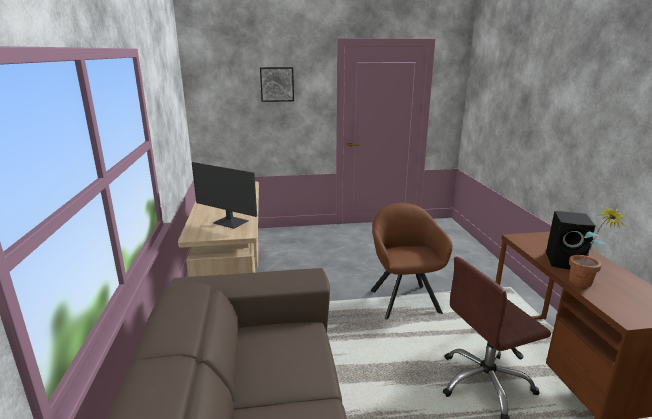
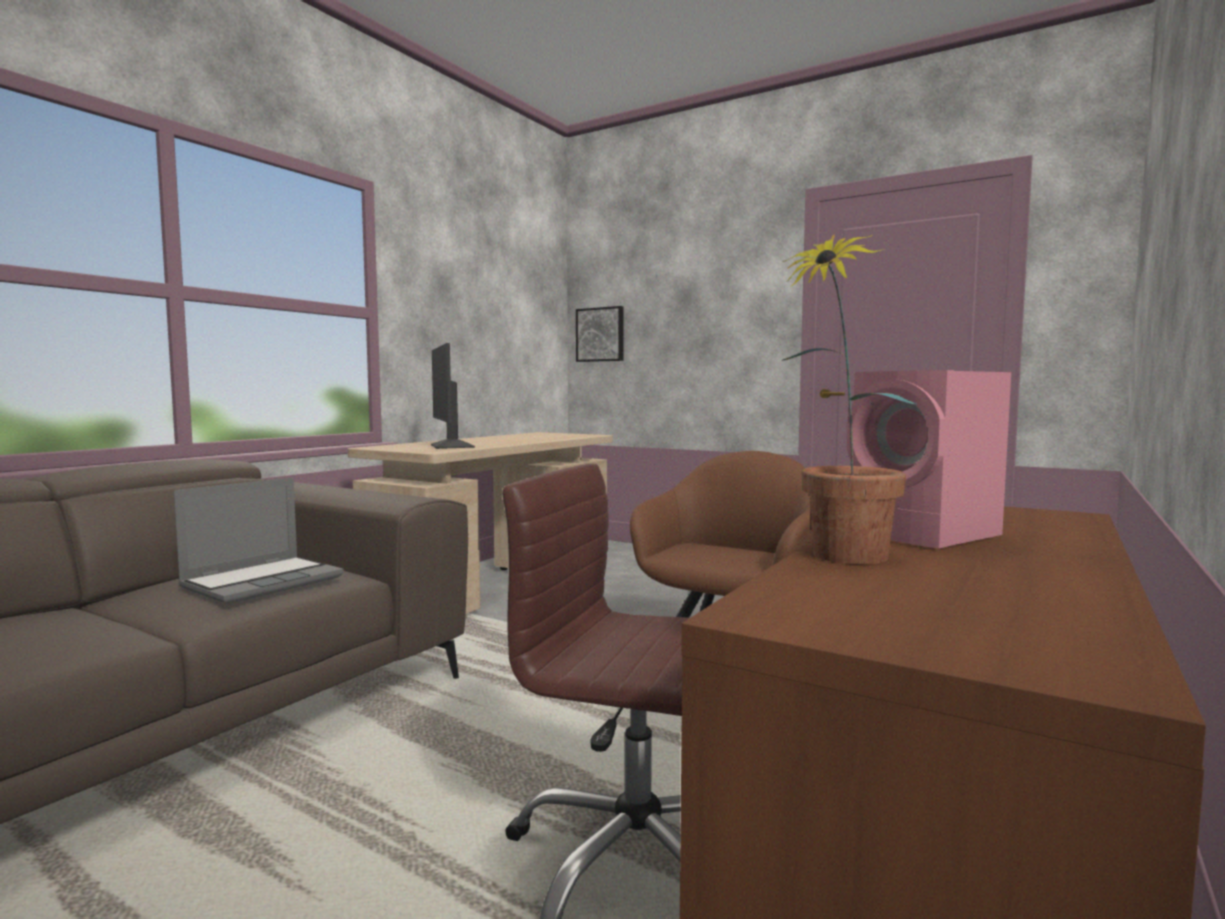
camera: 40 degrees right, 15 degrees down
(277, 84) = (697, 283): picture -> picture (601, 334)
(292, 348) = (264, 582): none -> laptop
(566, 262) = (927, 535): black speaker -> pink speaker

